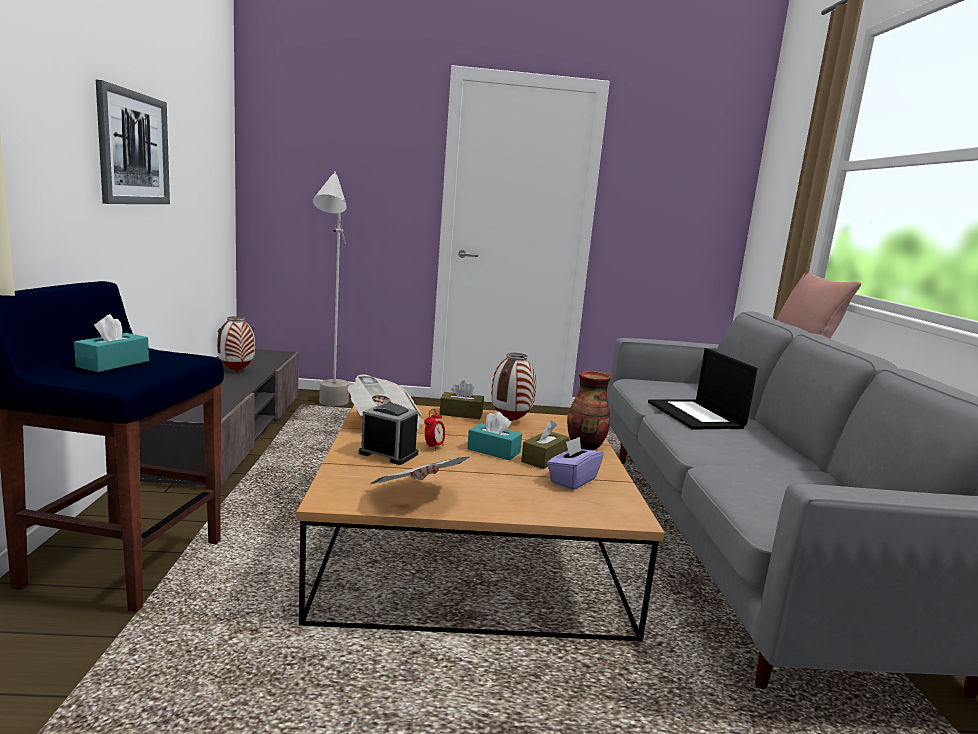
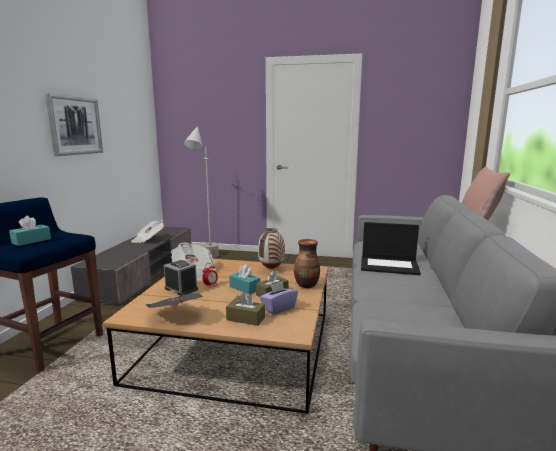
camera: 15 degrees right, 0 degrees up
(236, 371) = (148, 240): vase -> newspaper
(461, 414) = (244, 264): brown tissue box -> brown tissue box (245, 319)
(696, 415) = (389, 266): laptop -> laptop turned 75 degrees counterclockwise

